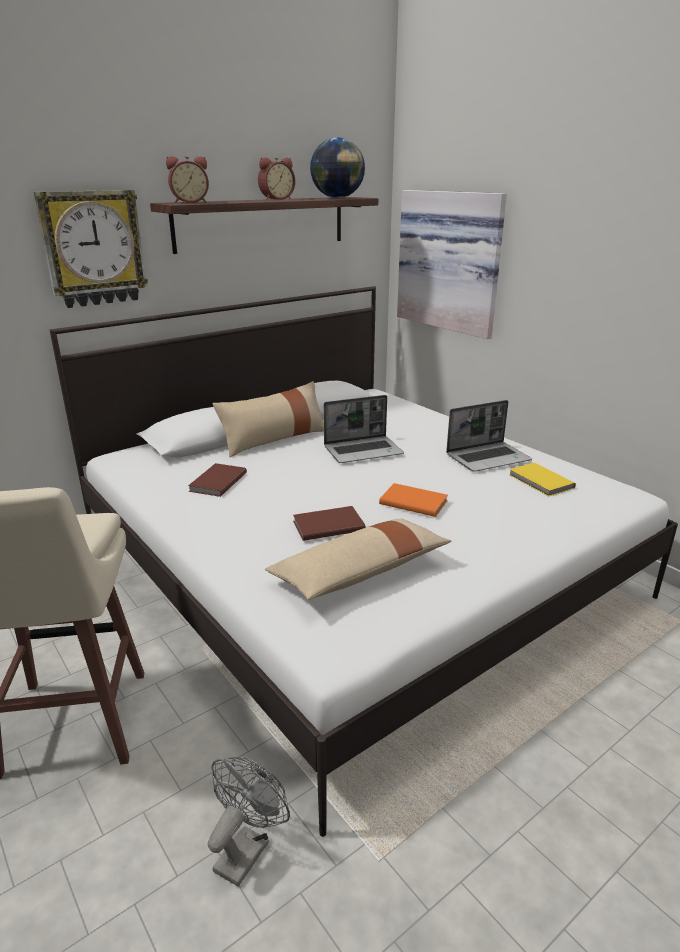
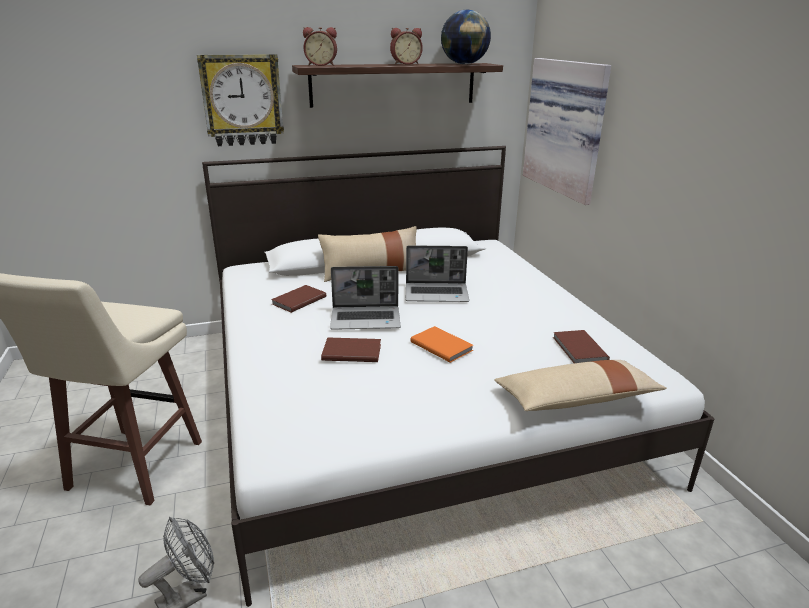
camera: 20 degrees right, 0 degrees up
(360, 572) = (345, 396): beige pillow -> beige pillow (576, 399)
(488, 458) = (546, 318): laptop -> laptop (366, 319)
(540, 482) = (578, 349): yellow book -> brown book

